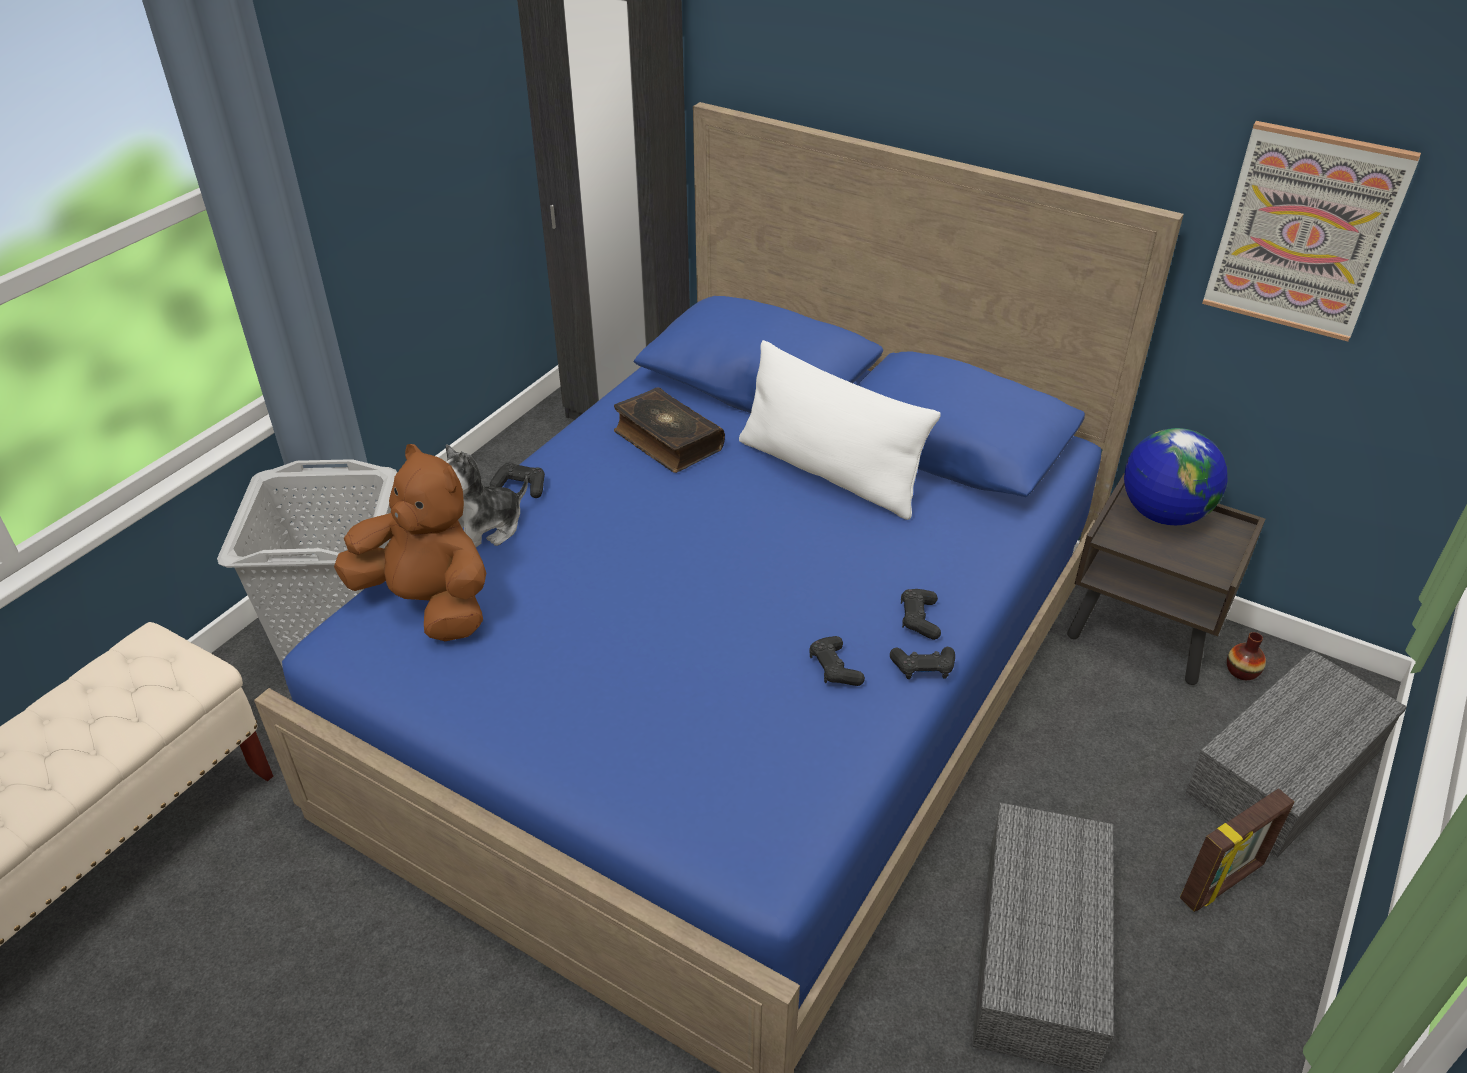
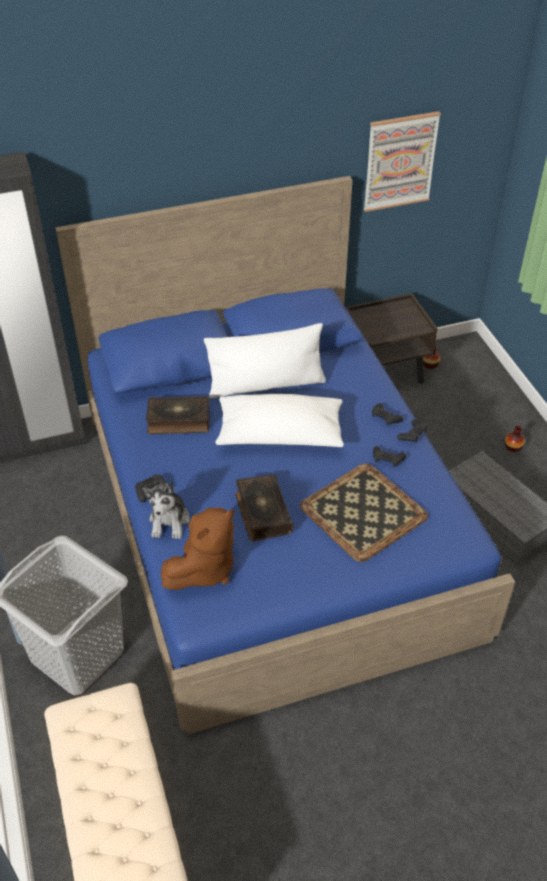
camera: 50 degrees left, 5 degrees up
(429, 603) = (204, 569): brown plush toy -> brown plush toy turned 150 degrees clockwise
(583, 601) = (262, 513): none -> book
(698, 699) = (363, 510): none -> tray
(750, 536) = (280, 435): none -> white pillow
(1163, 514) = (377, 315): globe -> none
(1223, 883) = (513, 447): picture frame -> vase
(1284, 768) = (482, 391): grey storage box -> none

